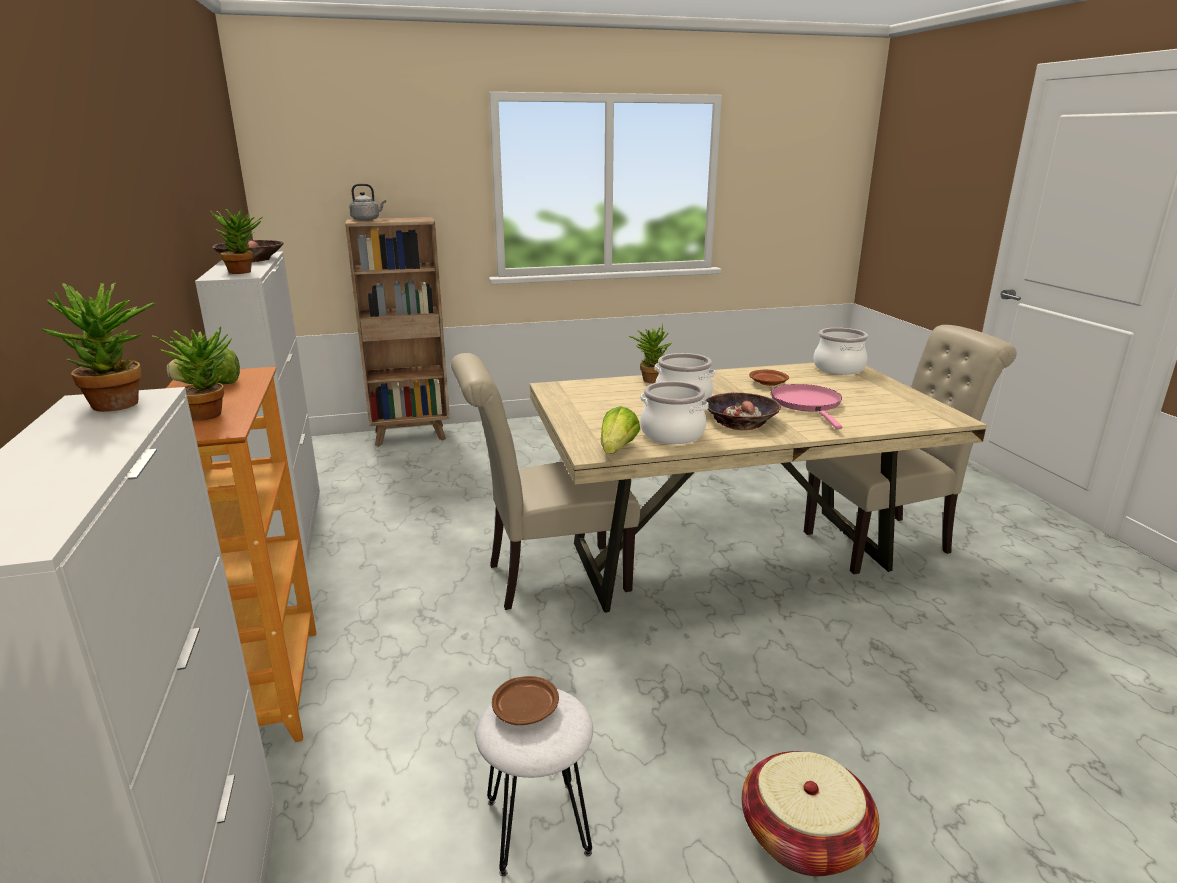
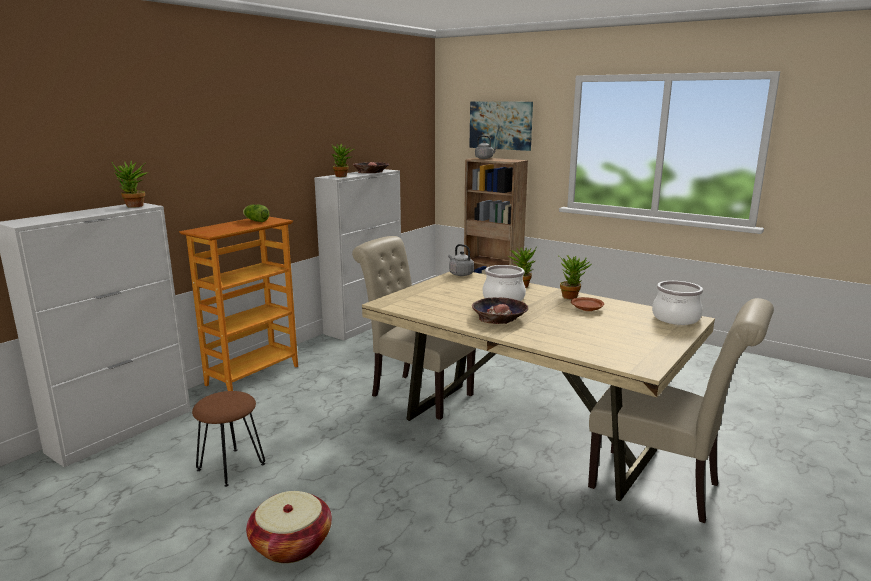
camera: 50 degrees right, 5 degrees down
(209, 413) = (225, 228): potted plant -> potted plant (572, 296)
(376, 167) = (501, 125): none -> picture
(526, 709) = (228, 397): brown plate -> none
(539, 826) = (231, 467): white stool -> brown stool
(555, 387) = (460, 274): none -> grey kettle
(617, 450) = (396, 306): lettuce -> none
(672, 434) = (441, 310): cooking pot -> none
(807, 404) = (569, 325): pink frying pan -> none

